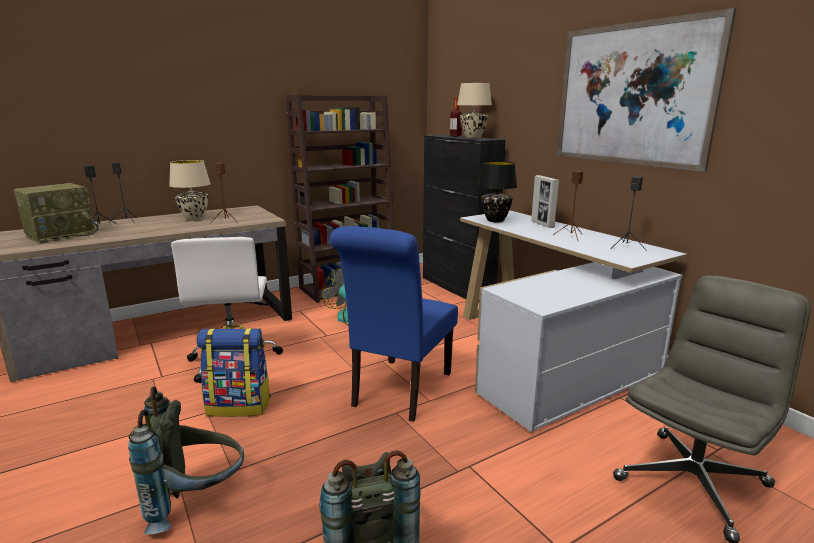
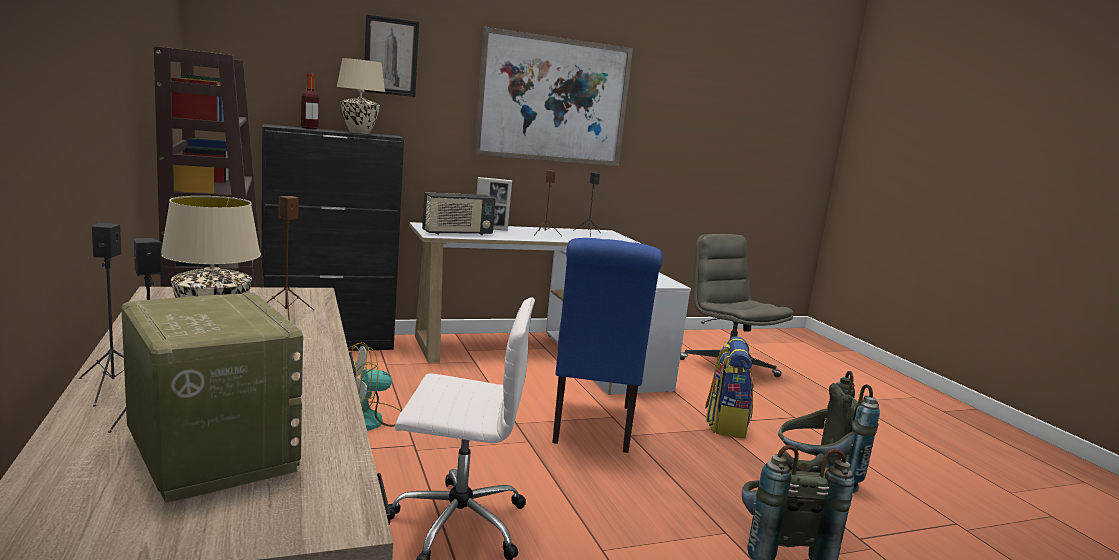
camera: 80 degrees left, 5 degrees down
(239, 406) = (592, 524): backpack -> backpack (725, 424)
(399, 392) = (591, 427): blue chair -> blue chair turned 60 degrees clockwise
(496, 220) = (457, 233): black table lamp -> radio
(508, 76) = (391, 56): none -> picture

